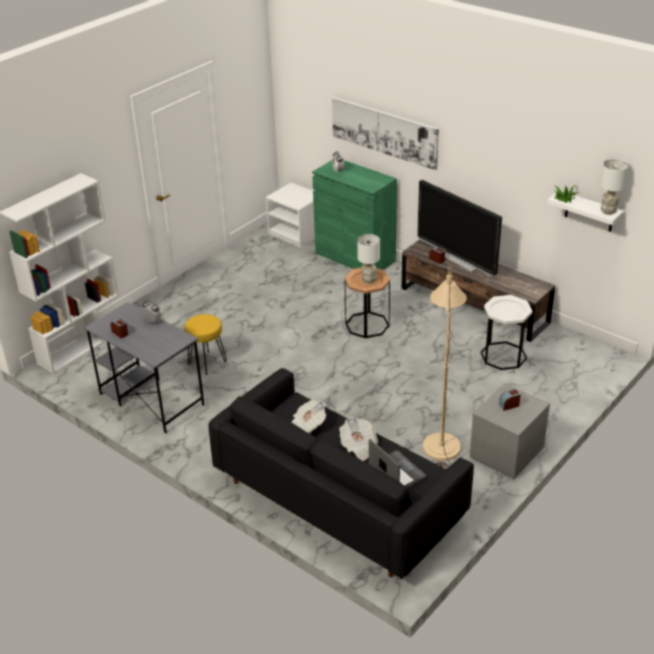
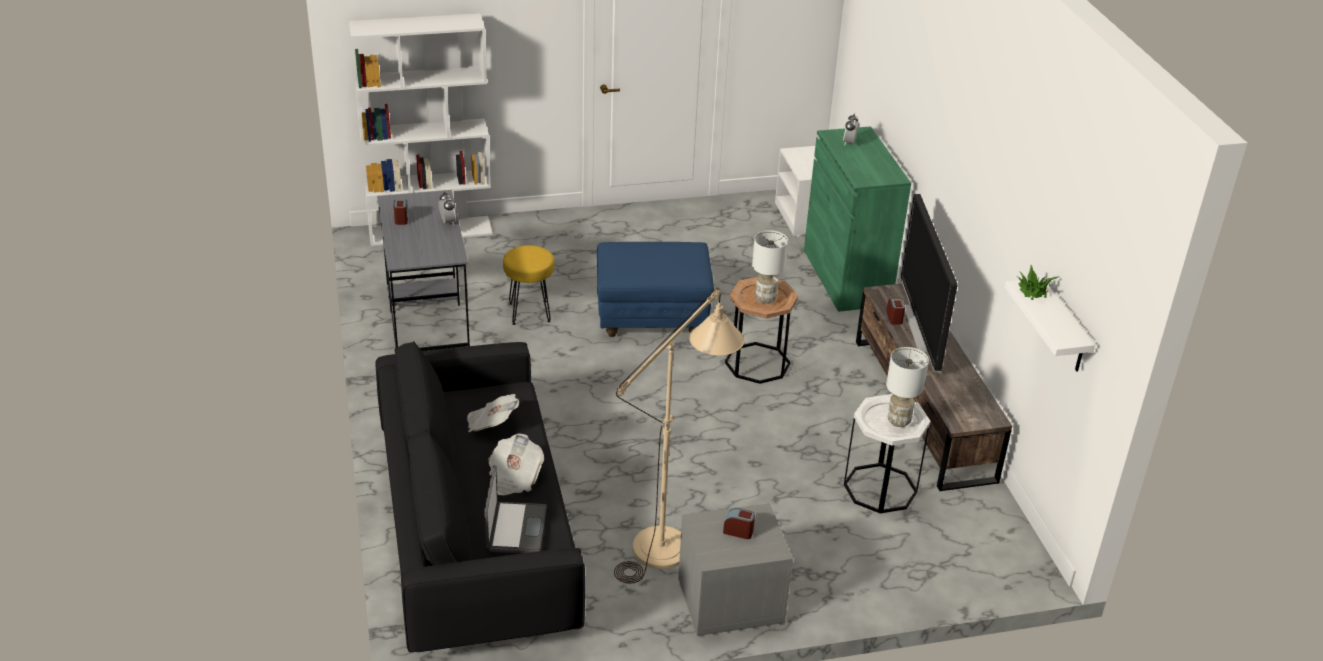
camera: 35 degrees right, 0 degrees up
(282, 330) = (652, 320): none -> blue ottoman
(384, 132) = (914, 108): picture -> none
(608, 211) = (1068, 335): white table lamp -> white table lamp (898, 421)

